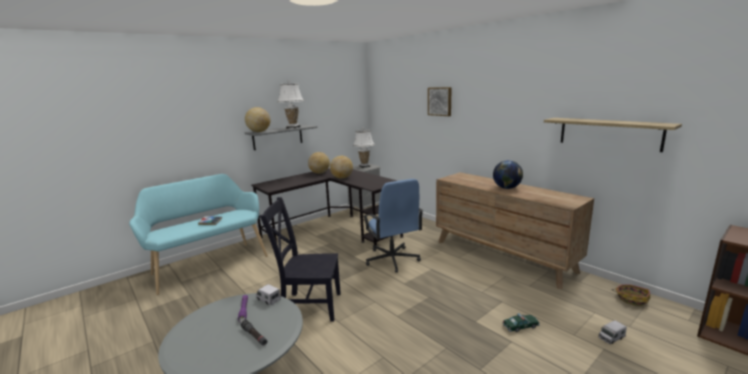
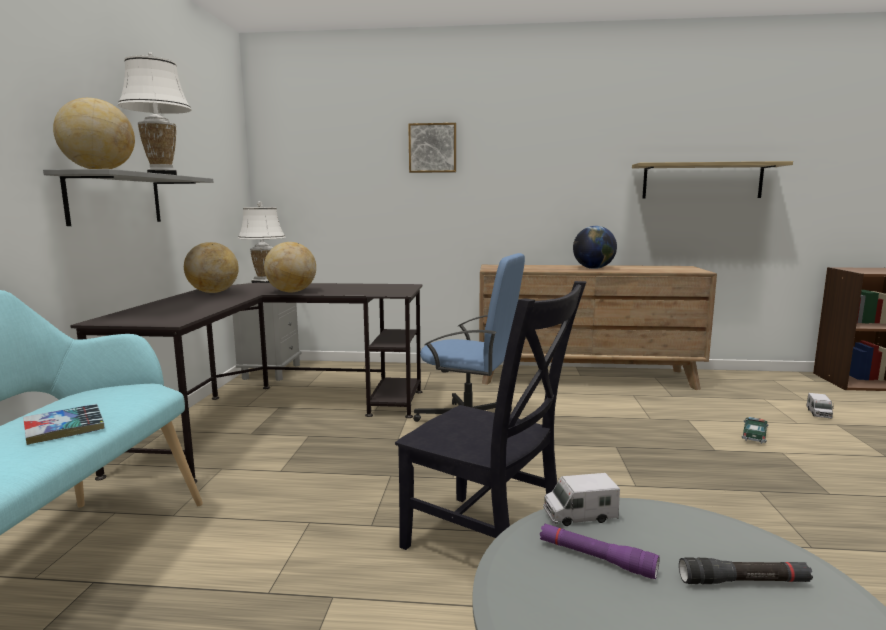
camera: 45 degrees left, 5 degrees down
(308, 306) = (489, 542): black chair -> black chair turned 105 degrees counterclockwise
(631, 299) = (756, 378): basket -> none

